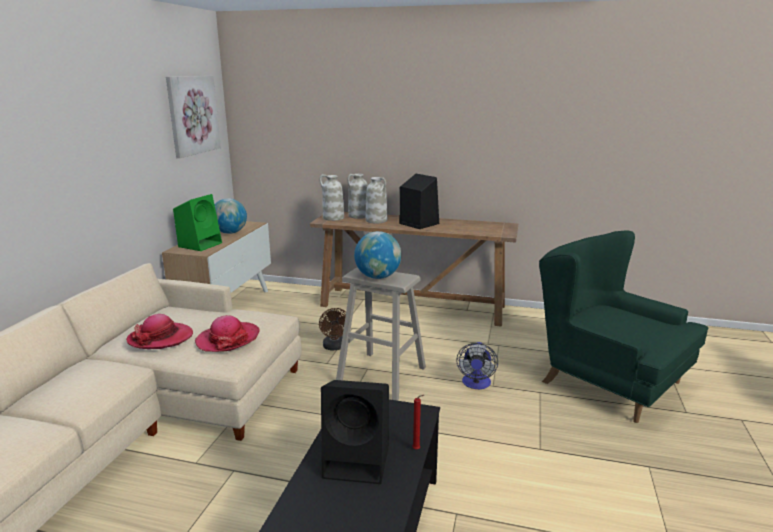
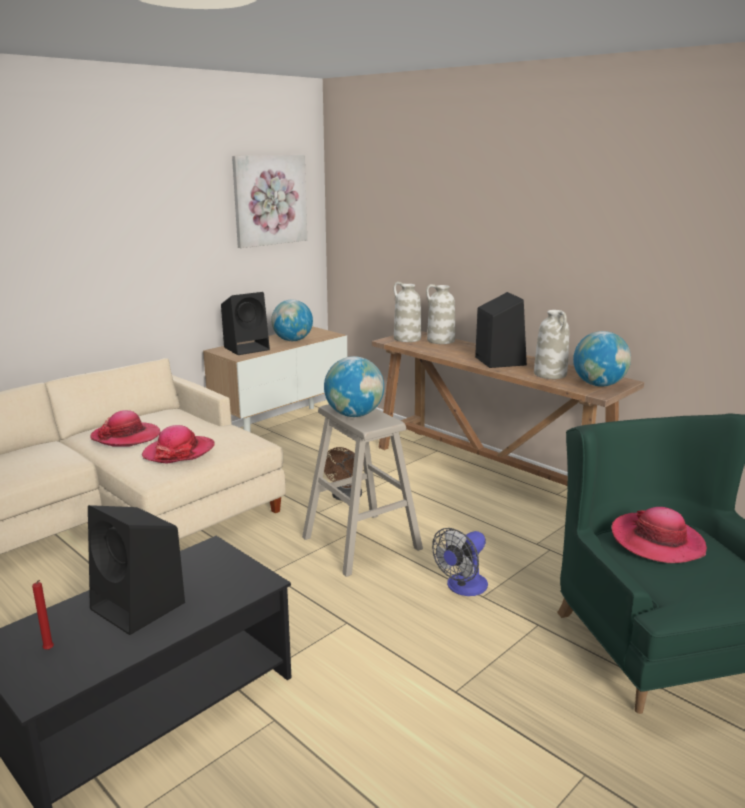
camera: 30 degrees right, 0 degrees up
(201, 244) = (247, 348): green speaker -> black speaker
(377, 220) = (453, 349): white vase -> white vase (550, 374)
(417, 449) = (207, 616): red candle -> red candle (49, 650)
(498, 229) = (599, 385): none -> globe
(602, 317) = (657, 541): none -> hat

